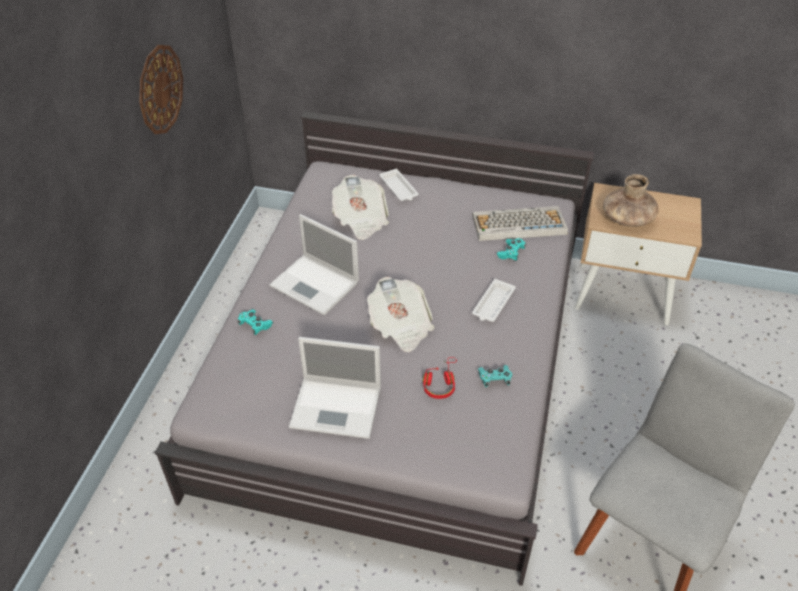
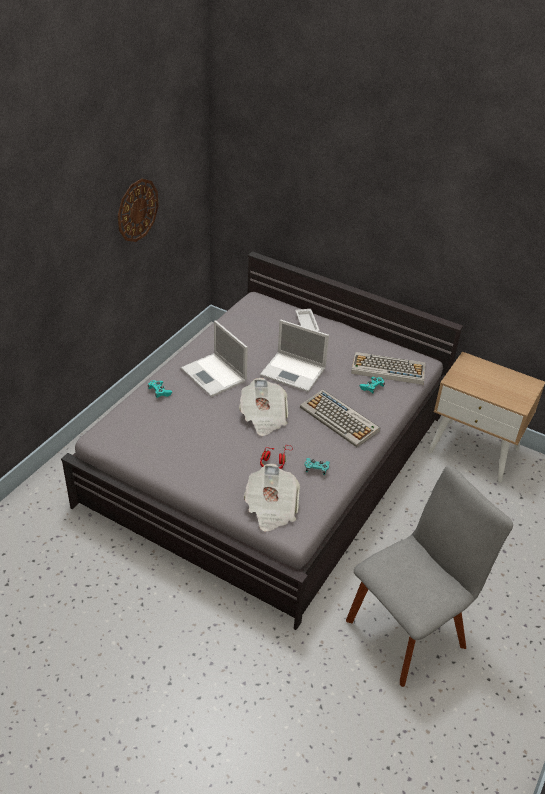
camera: 15 degrees right, 5 degrees down
(338, 407) = (194, 458): laptop -> laptop (294, 372)
(361, 220) = (268, 339): newspaper -> newspaper (271, 509)
(493, 304) = (340, 419): white tray -> keyboard
(627, 218) = (475, 383): brown vase -> none

